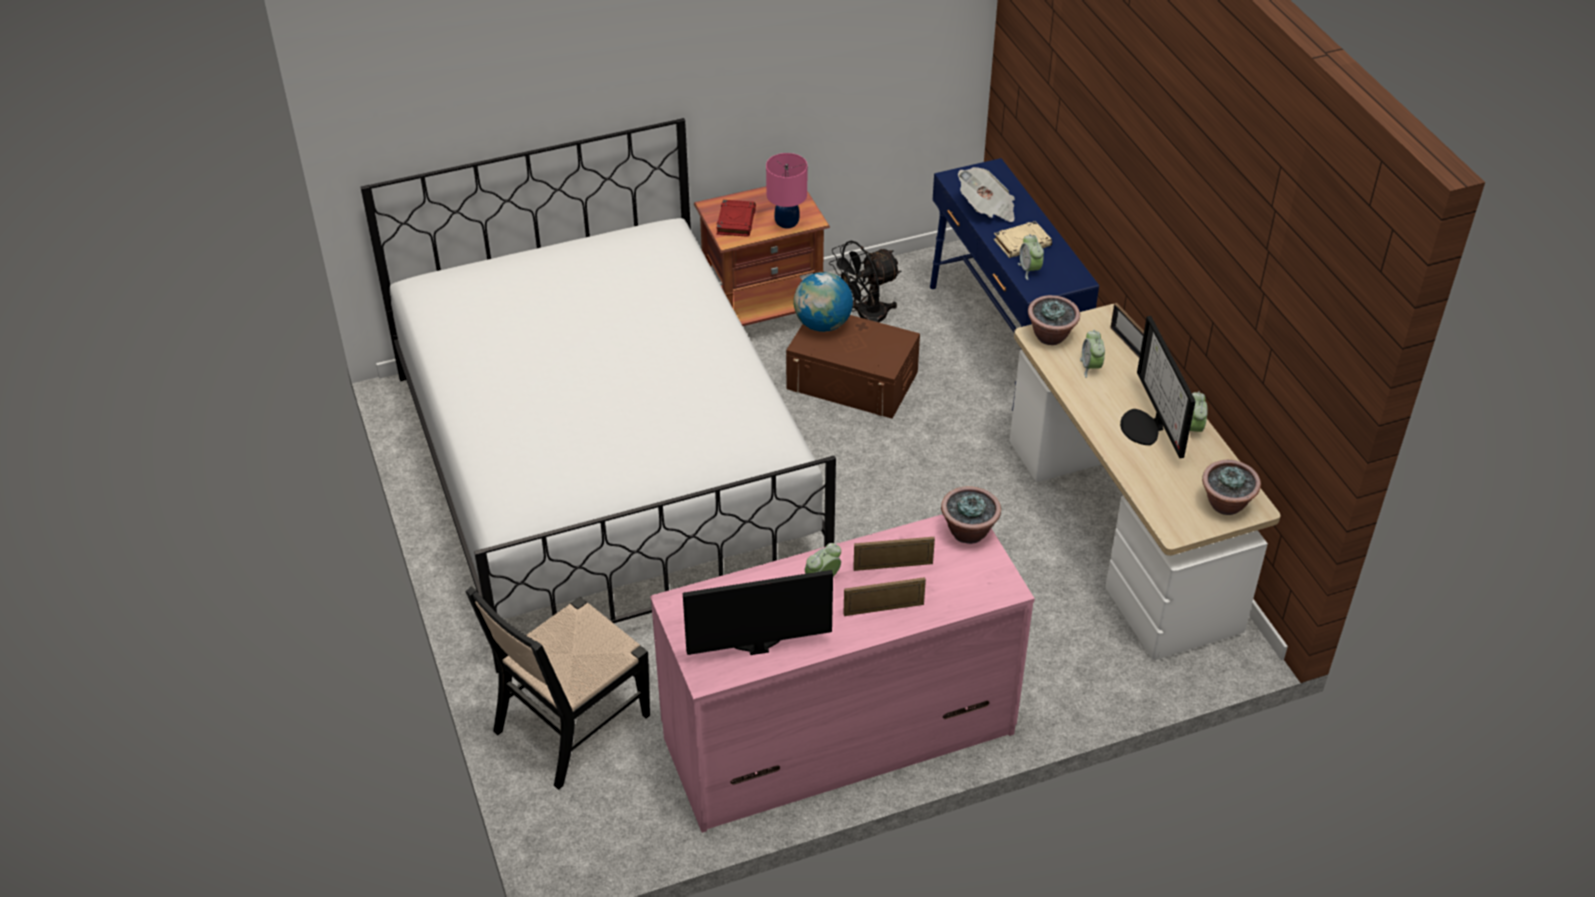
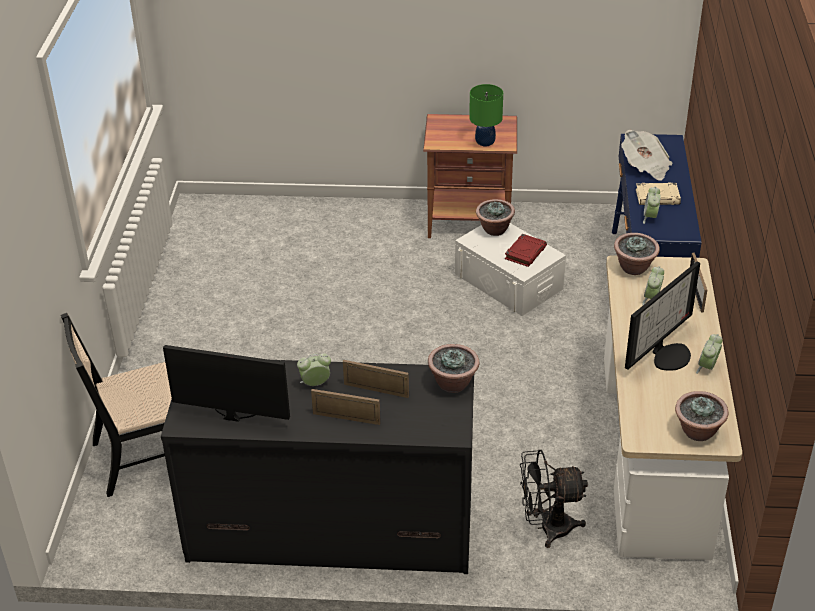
camera: 25 degrees right, 5 degrees down
(604, 471) = (286, 293): white bed -> none
(736, 221) = (448, 132): red book -> red book (525, 252)
(788, 224) = (485, 143): pink table lamp -> green table lamp
(822, 324) = (494, 230): globe -> potted plant
(838, 735) = (331, 528): pink dresser -> black dresser
(852, 380) = (508, 281): brown storage box -> white storage box
(864, 318) = (547, 241): black fan -> black fan (547, 528)
(1145, 427) = (668, 354): monitor -> monitor turned 150 degrees counterclockwise

